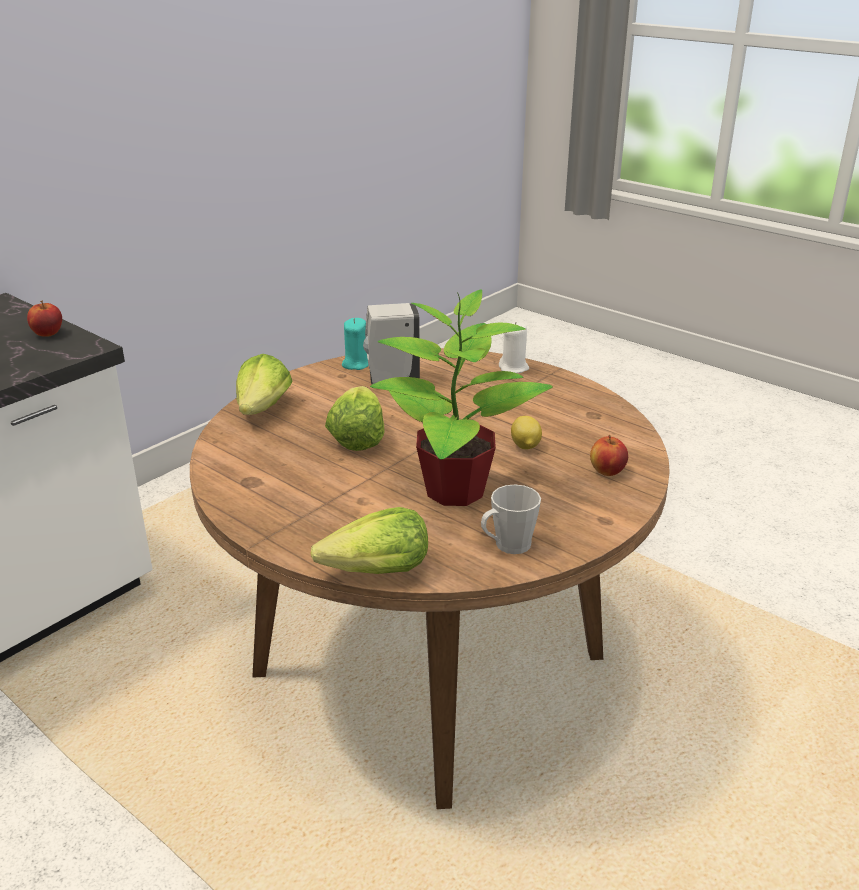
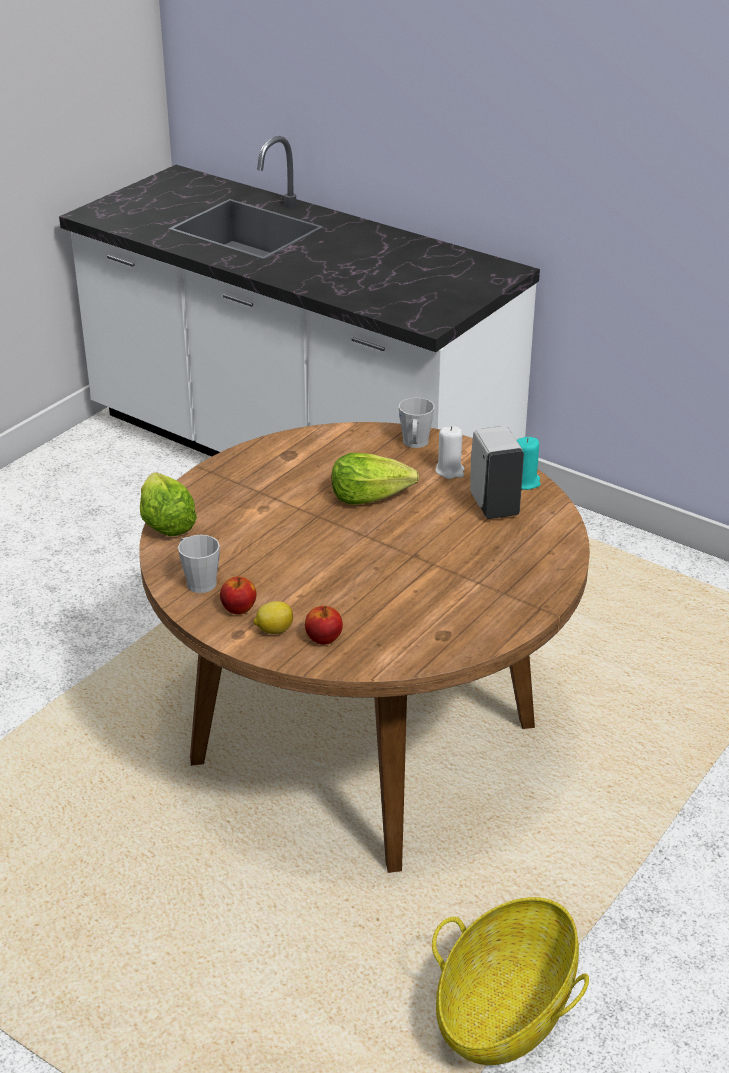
camera: 85 degrees right, 5 degrees up
(47, 334) = (453, 304): apple -> apple (239, 609)
(263, 408) = (415, 444): lettuce -> grey mug
(453, 491) = (281, 551): potted plant -> none
(514, 368) = (547, 582): white candle -> white candle (450, 471)
(525, 446) = (366, 590): lemon -> lemon (274, 630)
(734, 608) = (505, 1010): none -> basket

